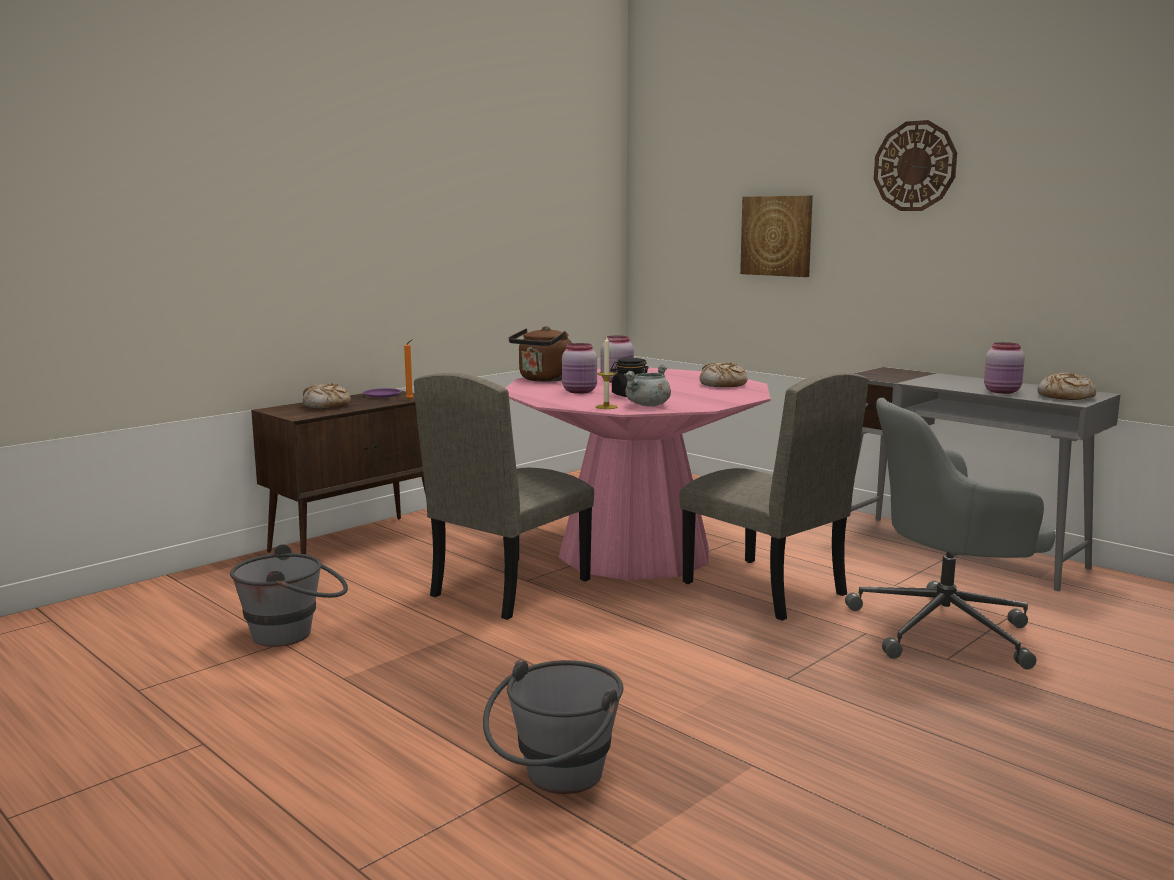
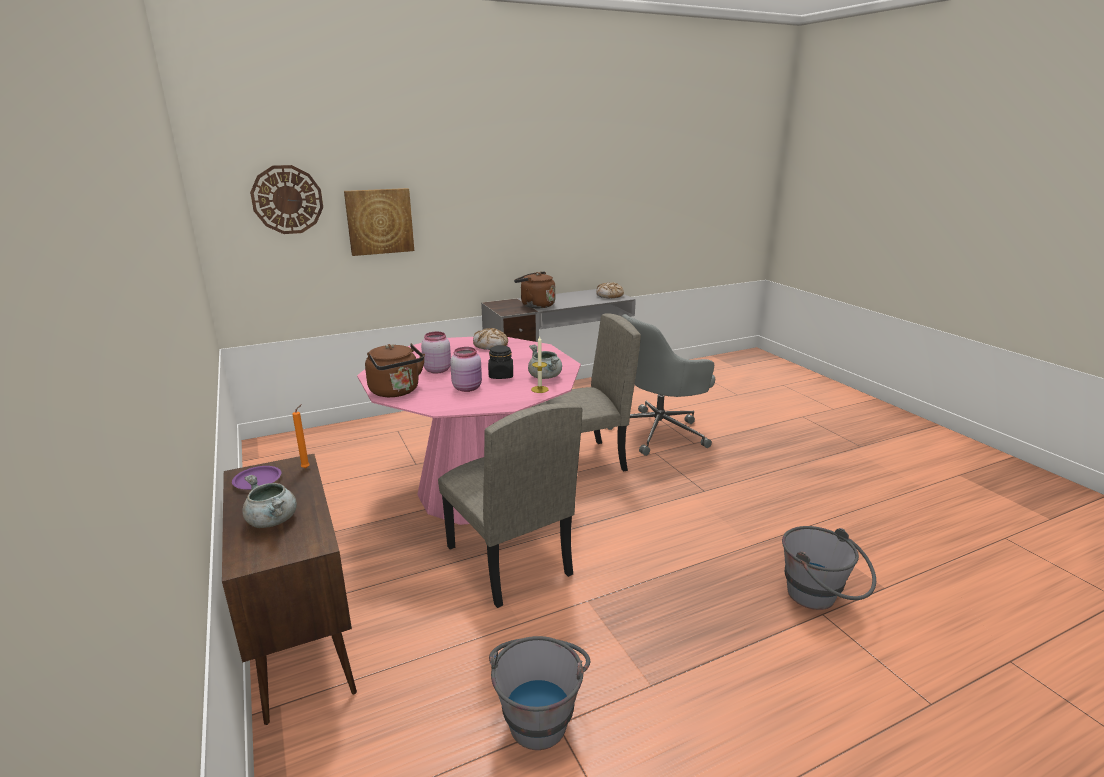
camera: 70 degrees left, 10 degrees up
(326, 405) = (273, 521): bread -> grey cooking pot
(915, 166) = (484, 166): wall clock -> wall clock (287, 199)
(921, 380) = (535, 305): none -> brown kettle
(946, 629) = (659, 432): grey office chair -> grey office chair turned 45 degrees clockwise
(1003, 391) = (586, 301): pink jar -> none

